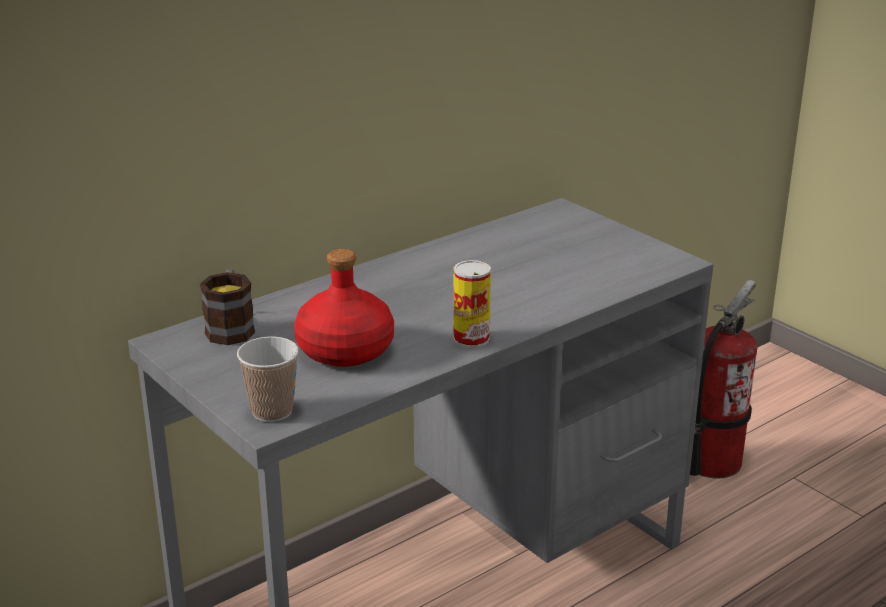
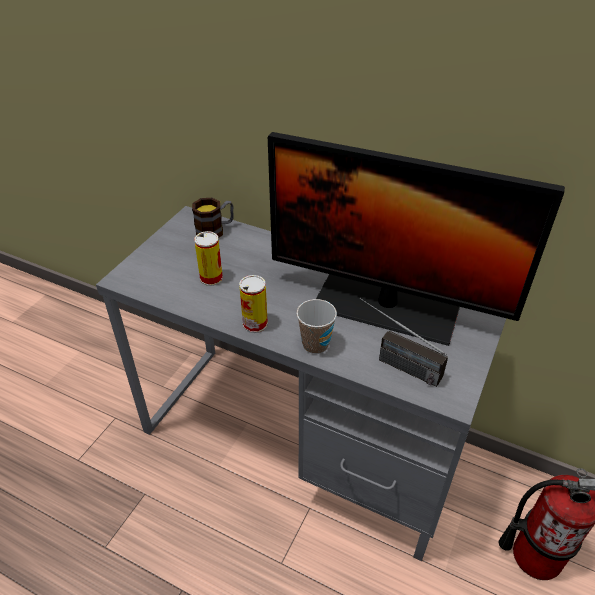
camera: 65 degrees right, 15 degrees up
(272, 411) = (133, 276): cup -> cup (315, 344)
(344, 351) = (211, 278): red bottle -> can
(510, 256) = (386, 306): none -> monitor
(603, 275) = (394, 362): none -> radio

